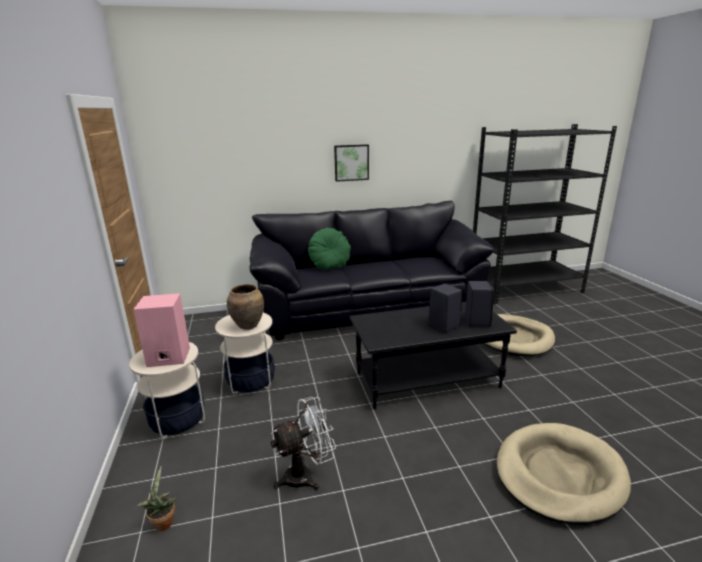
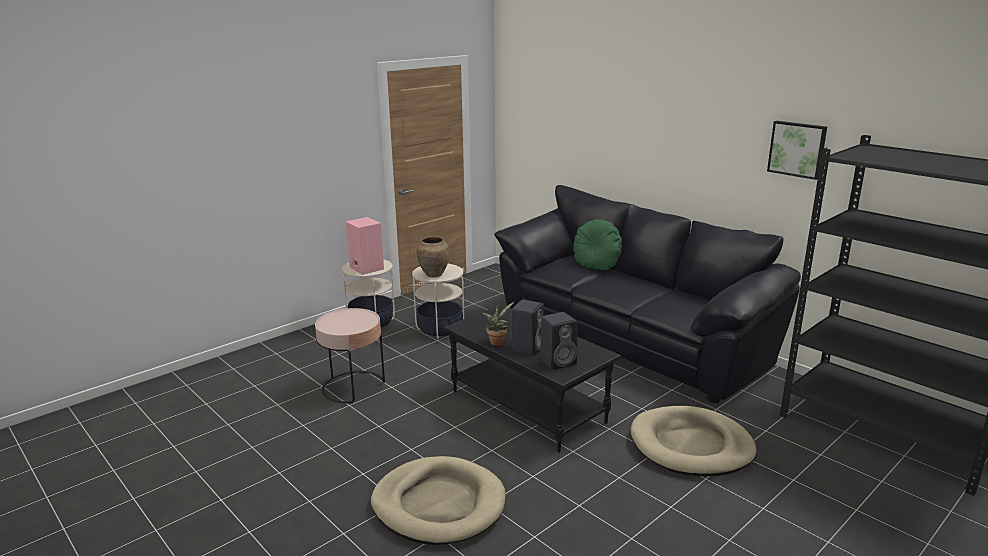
camera: 60 degrees right, 0 degrees up
(163, 522) = (286, 356): potted plant -> potted plant (497, 342)
(306, 475) = (353, 387): white fan -> pink side table
(351, 162) = (672, 150): picture -> picture (797, 149)

